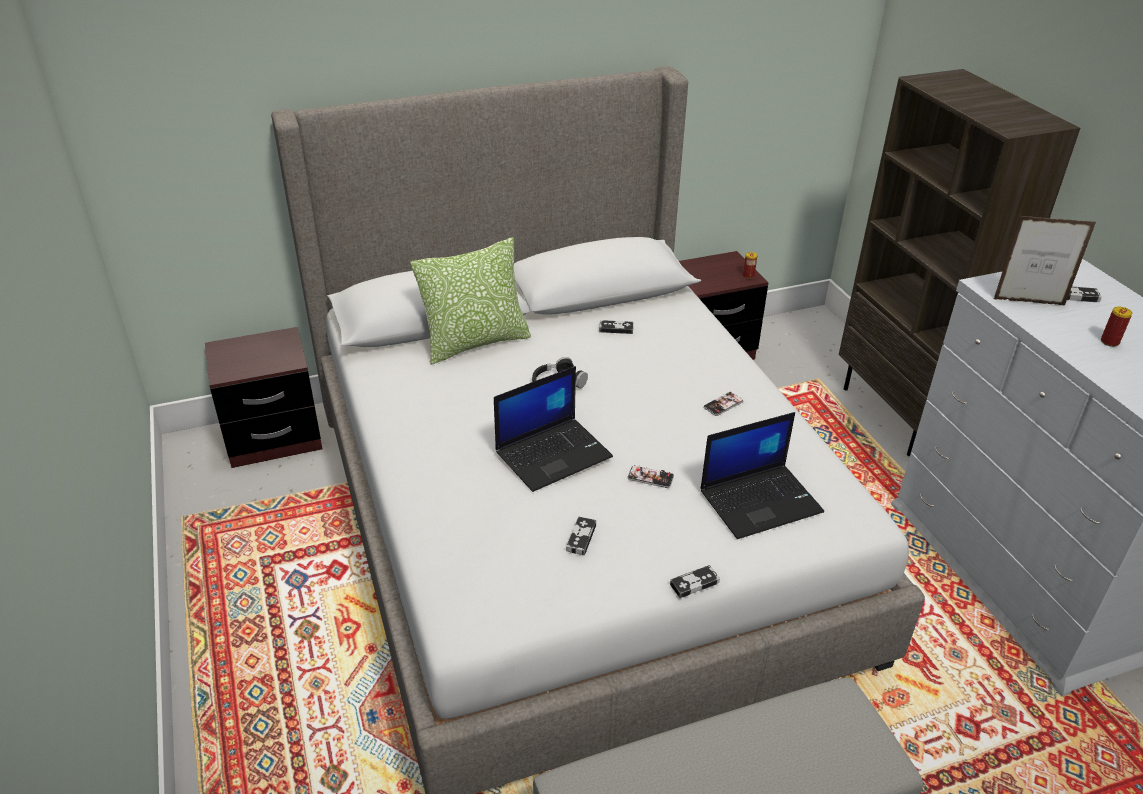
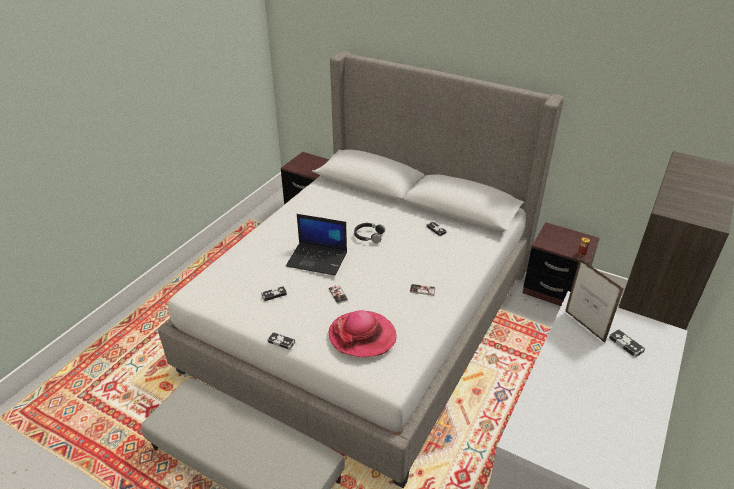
camera: 50 degrees right, 0 degrees up
(475, 343) = (368, 200): pillow -> none
(761, 500) = (362, 336): laptop -> hat
(1109, 342) = (587, 376): can -> none

